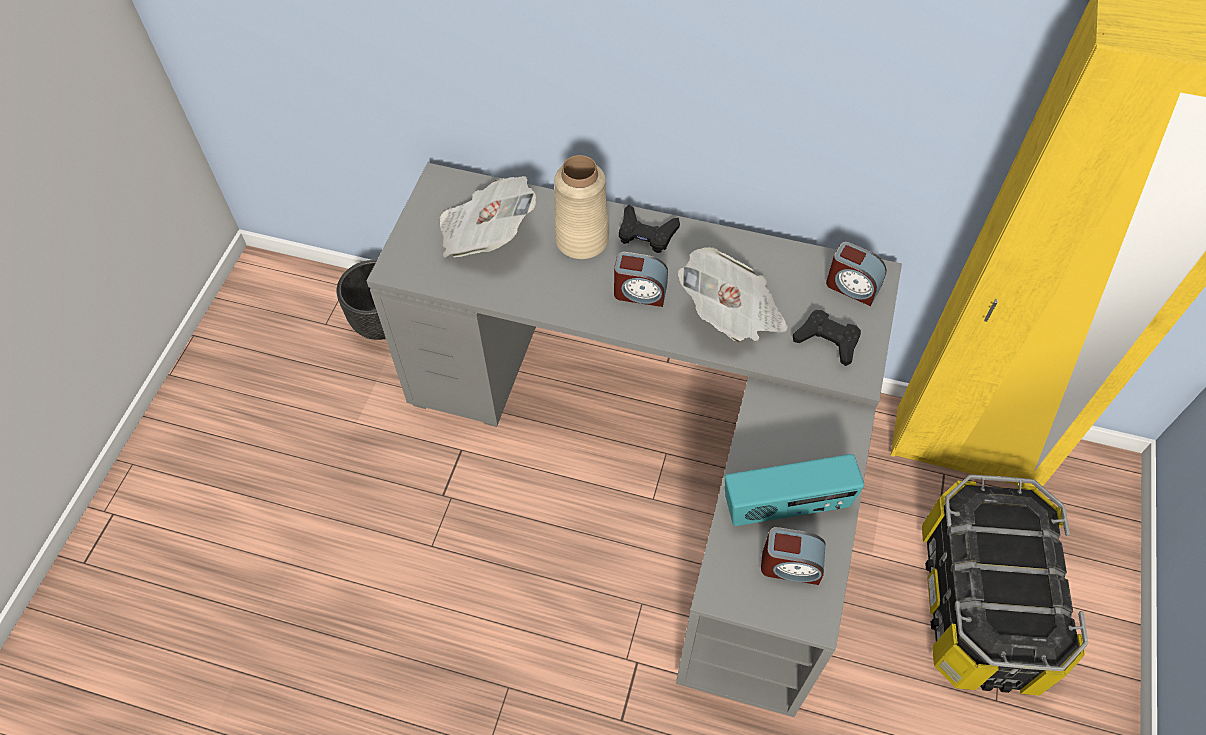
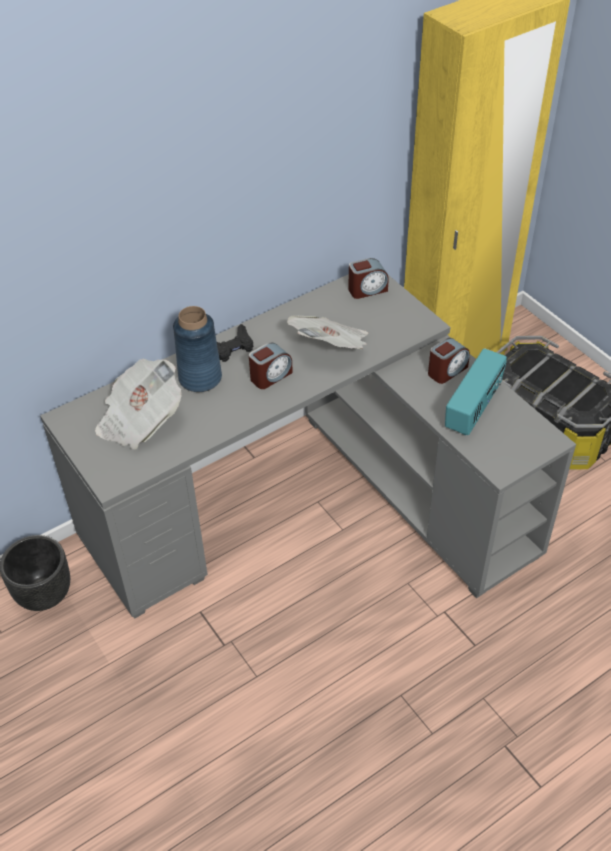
camera: 50 degrees left, 10 degrees down
(582, 240) = (200, 378): beige vase -> blue vase
(790, 565) = (511, 430): alarm clock -> alarm clock (447, 371)
(827, 340) = (391, 321): black game controller -> none

